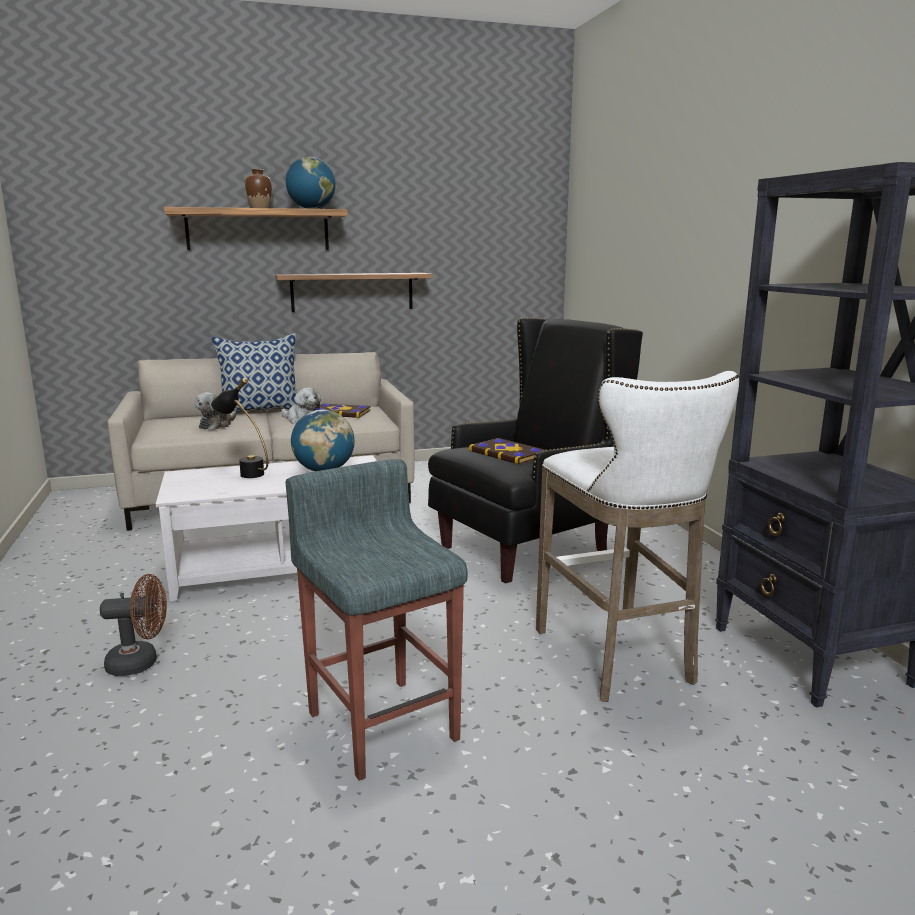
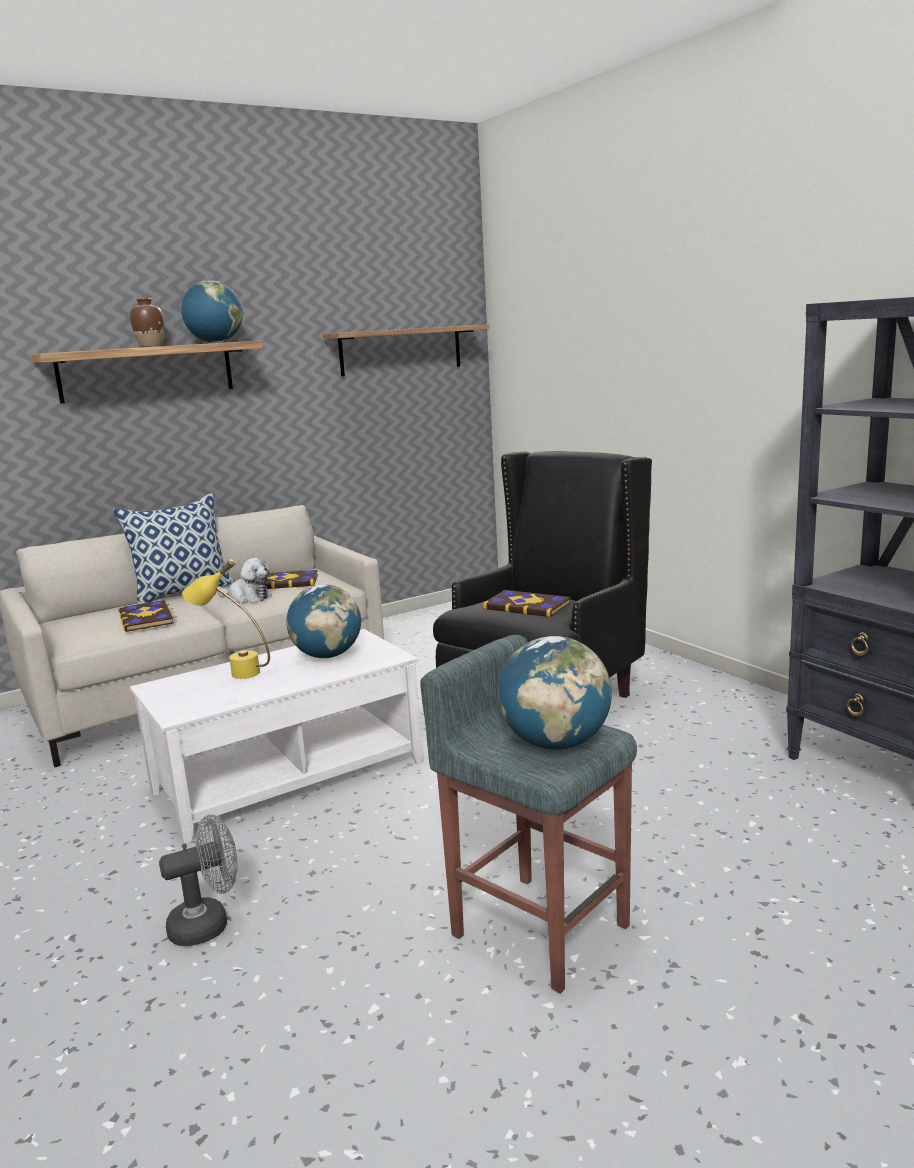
camera: 15 degrees left, 0 degrees up
(140, 663) = (208, 924): brown fan -> grey fan
(216, 425) = (147, 618): plush toy -> book
(245, 472) = (234, 672): black table lamp -> yellow table lamp
(352, 292) = (263, 436): shelf -> shelf (401, 350)
(389, 557) = (556, 743): none -> globe
(618, 659) = (721, 808): white stool -> none

